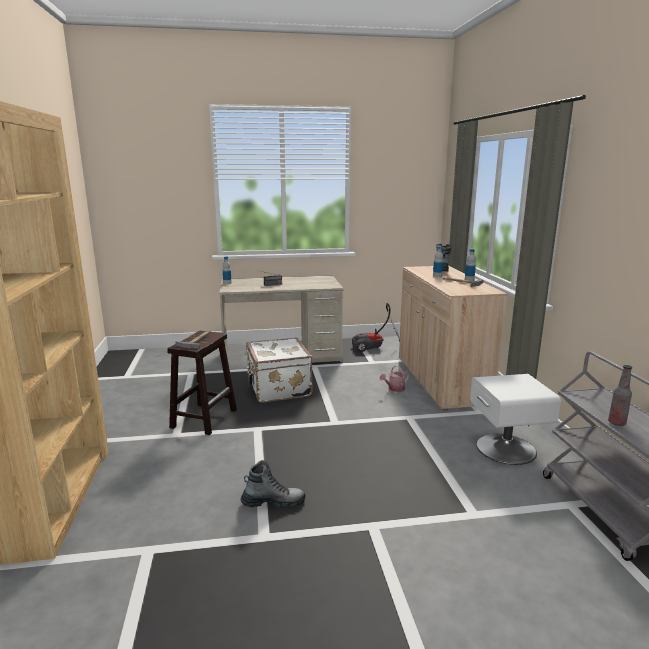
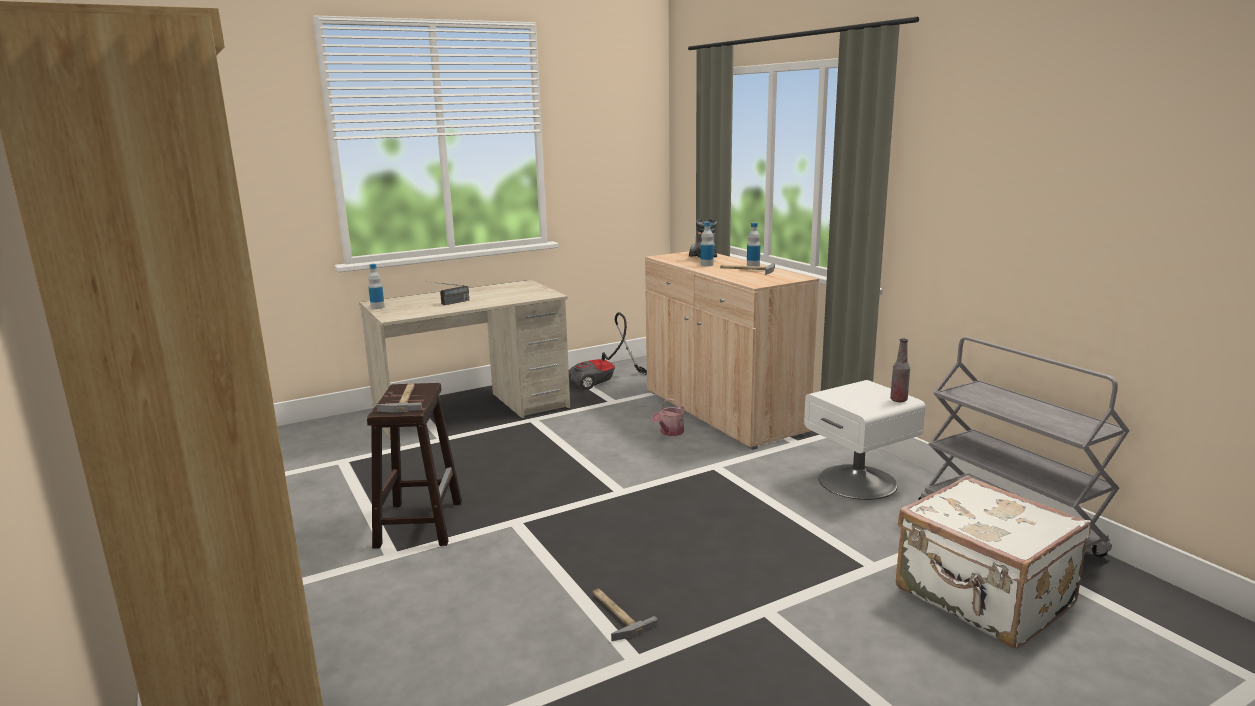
camera: 20 degrees left, 0 degrees up
(273, 502) = (615, 614): boot -> hammer
(278, 388) = (502, 460): white suitcase -> white suitcase (983, 599)
(616, 423) = (1023, 416): bottle -> bottle (898, 400)

